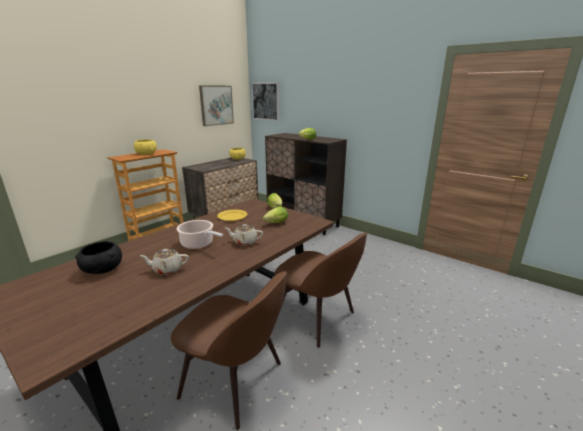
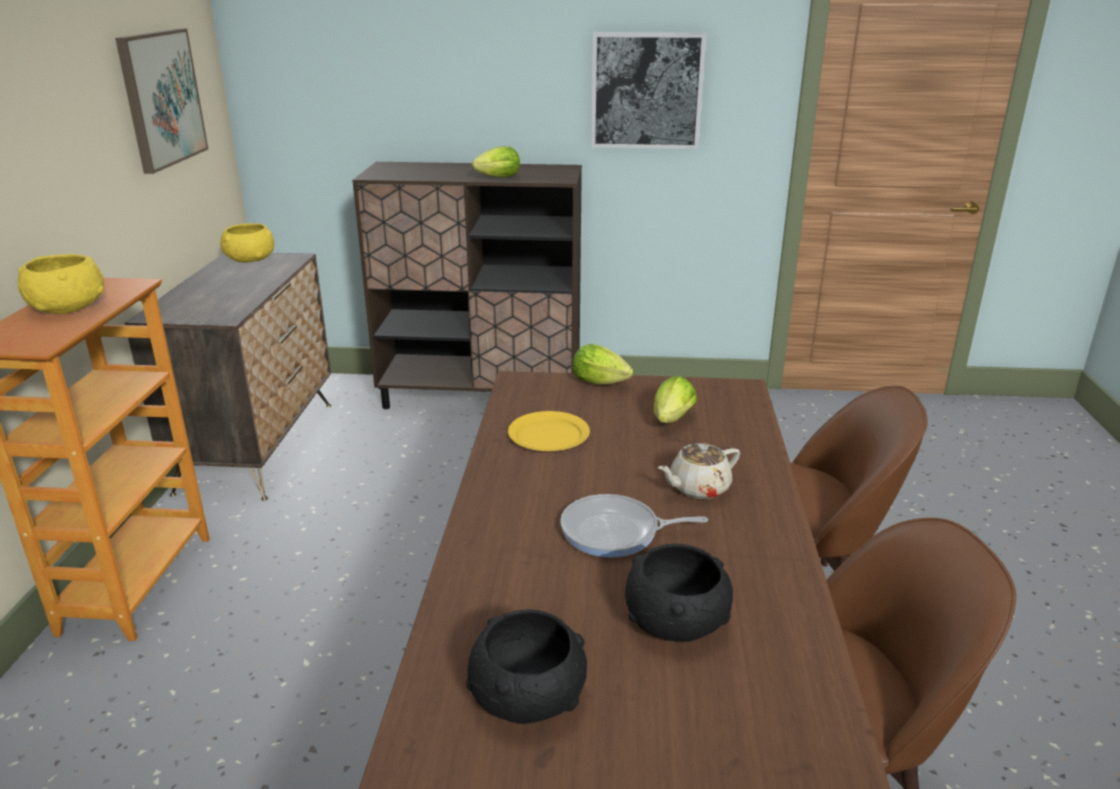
camera: 35 degrees left, 5 degrees up
(167, 269) = (675, 621): beige teapot -> black bowl
(198, 244) = (615, 532): cooking pot -> frying pan
(266, 101) = (294, 71): picture -> picture (646, 91)

